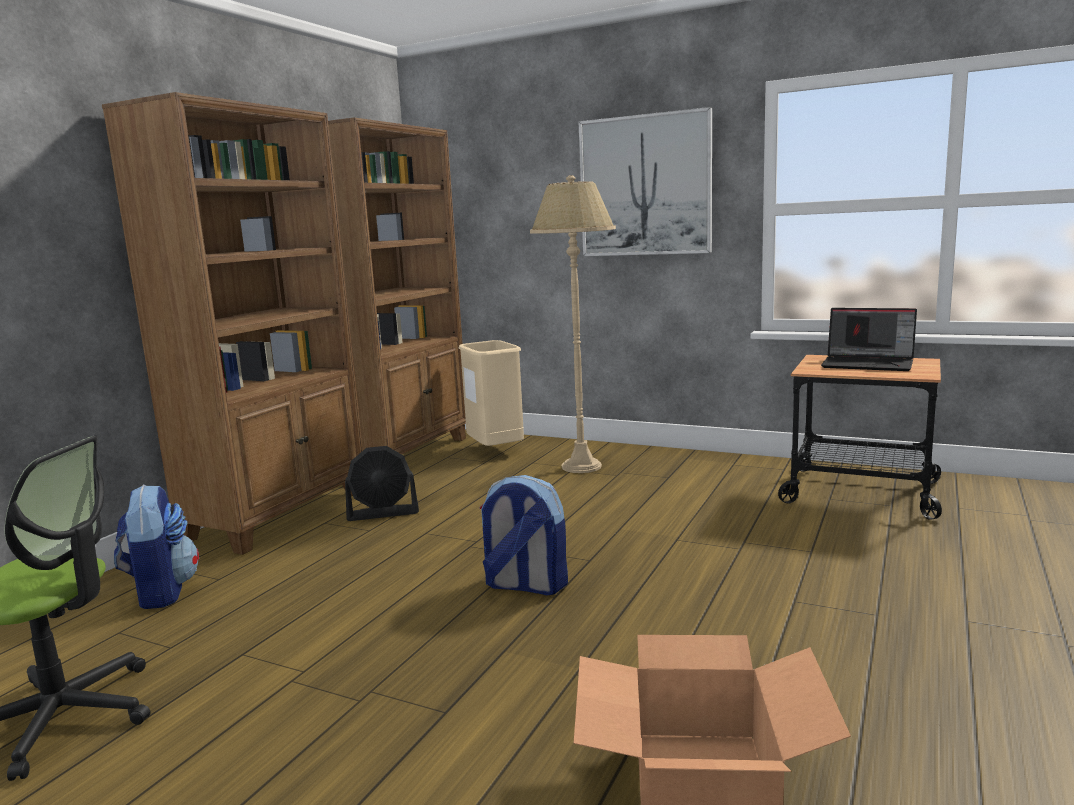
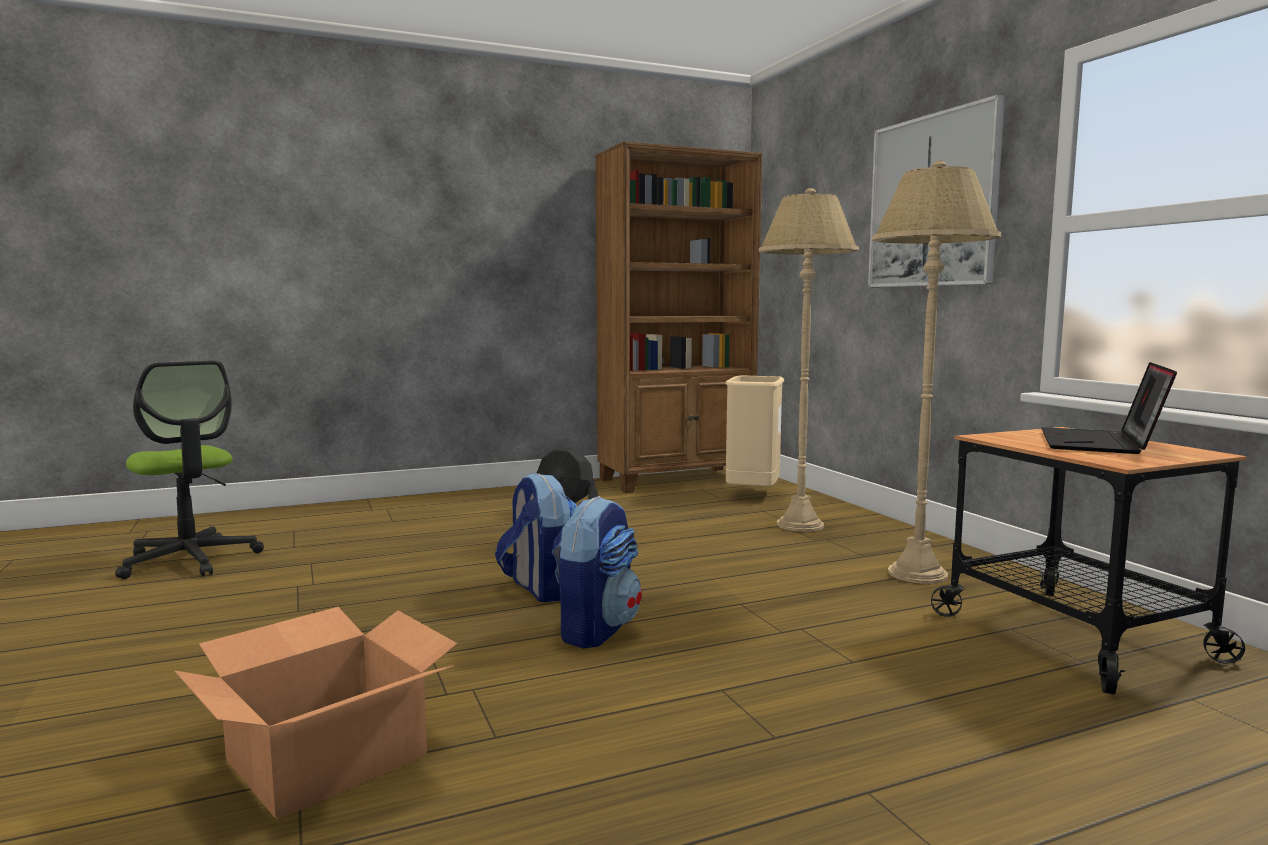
camera: 40 degrees right, 5 degrees down
(161, 592) = (354, 518): backpack -> backpack (595, 629)
(280, 515) = (505, 496): brown bookcase -> none
(721, 480) = (917, 574): none -> beige floor lamp
(869, 364) = (1101, 444): laptop -> laptop turned 45 degrees clockwise

